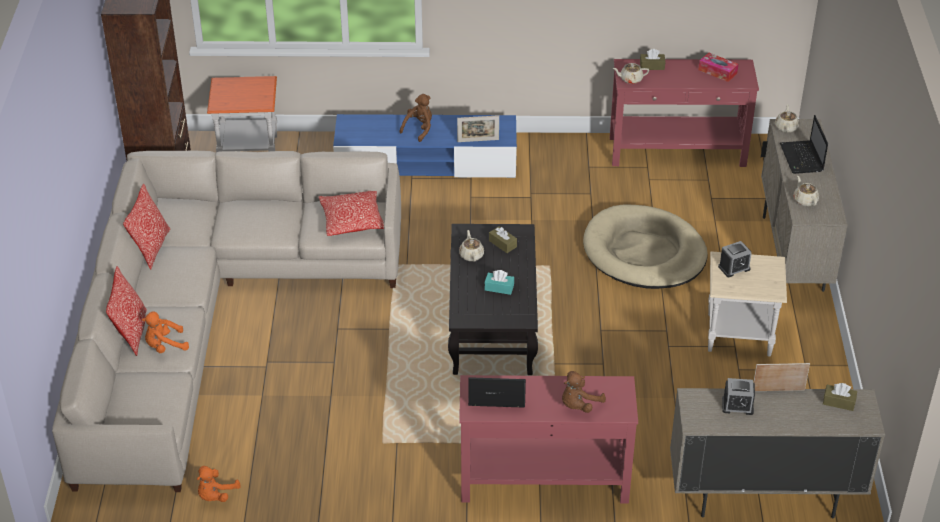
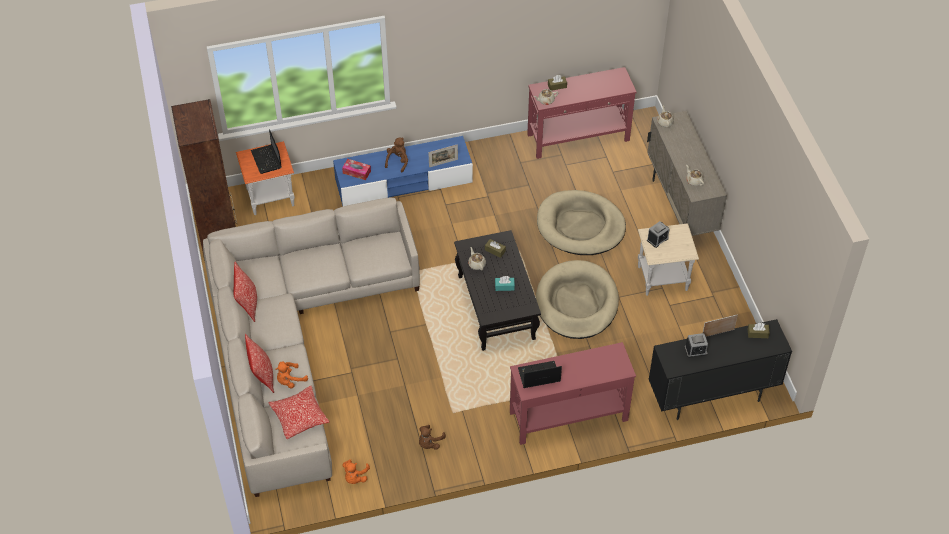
camera: 15 degrees left, 10 degrees up
(352, 221) = (382, 252): pillow -> pillow (299, 417)
(578, 405) = (594, 371): brown plush toy -> brown plush toy (429, 443)
(606, 342) = (577, 303): none -> beige dog bed
(717, 71) = (604, 82): tissue box -> tissue box (356, 172)
(763, 497) = (711, 396): beige cabinet -> black cabinet
(802, 158) = (683, 147): laptop -> laptop (267, 160)

